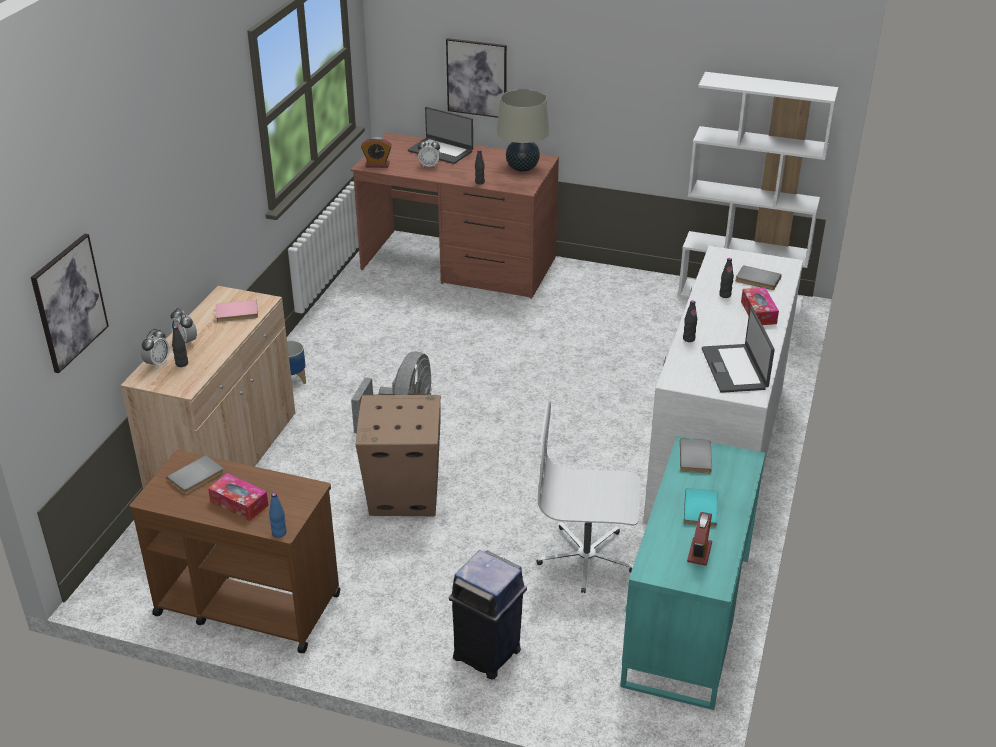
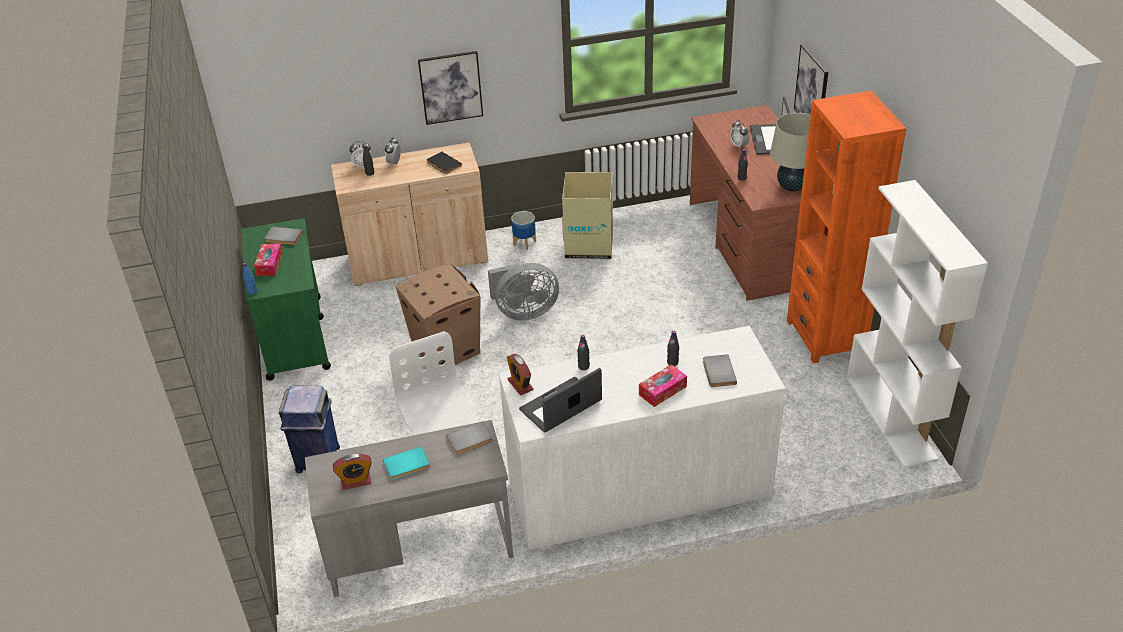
camera: 60 degrees right, 5 degrees up
(69, 302) = (286, 93): picture -> picture (451, 87)
(237, 313) = (443, 164): pink book -> black book
(247, 604) = (295, 337): brown cart -> green cart
(347, 345) = (589, 244): none -> cardboard box
(377, 165) = (711, 124): alarm clock -> alarm clock (520, 385)
(618, 283) = (826, 336): none -> orange bookcase
(687, 619) = (418, 547): turquoise desk -> grey desk

